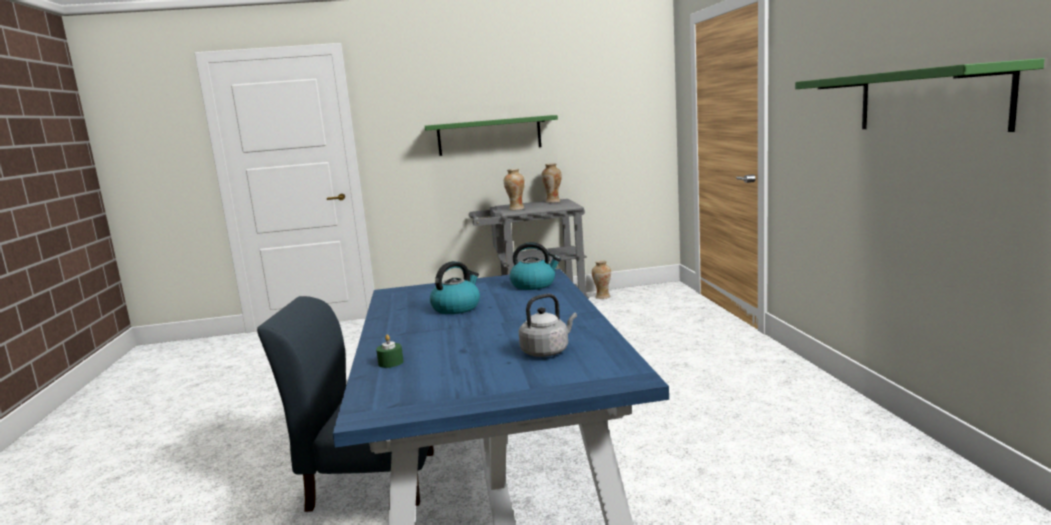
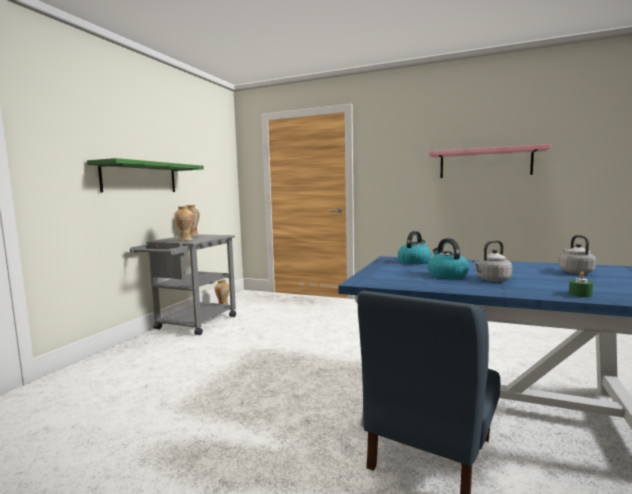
camera: 60 degrees left, 5 degrees down
(444, 325) = (492, 280): none -> grey kettle
(929, 100) = (485, 163): green shelf -> pink shelf

